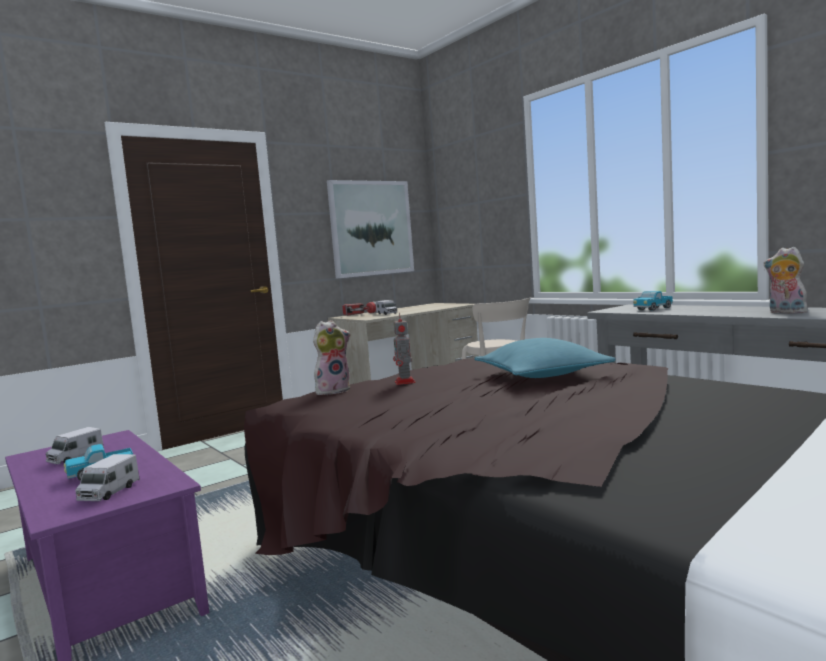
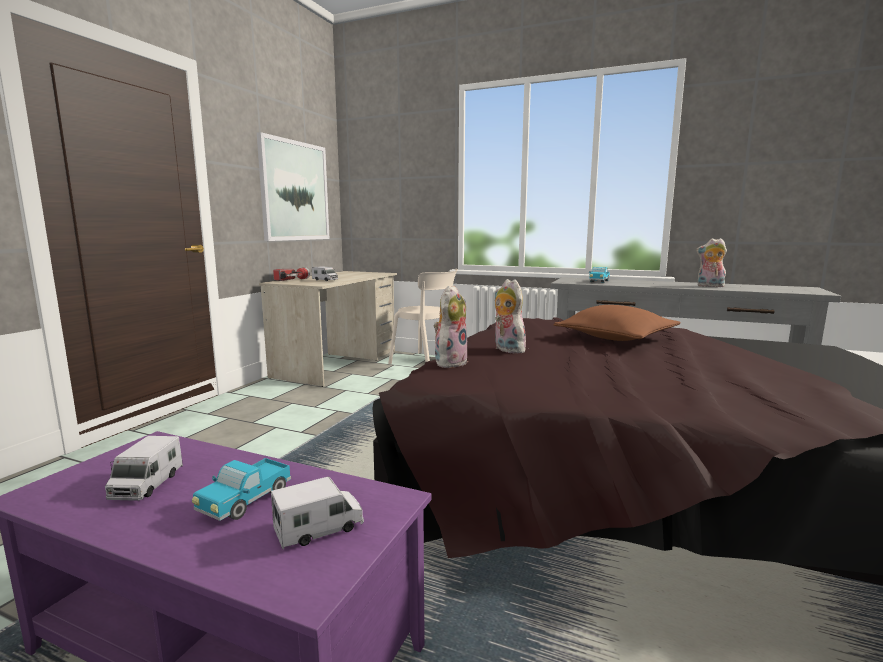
camera: 30 degrees left, 5 degrees up
(109, 492) = (319, 529): toy truck -> toy truck turned 105 degrees counterclockwise
(405, 382) = (506, 349): toy robot -> plush toy
(542, 375) = (616, 338): turquoise pillow -> brown pillow

